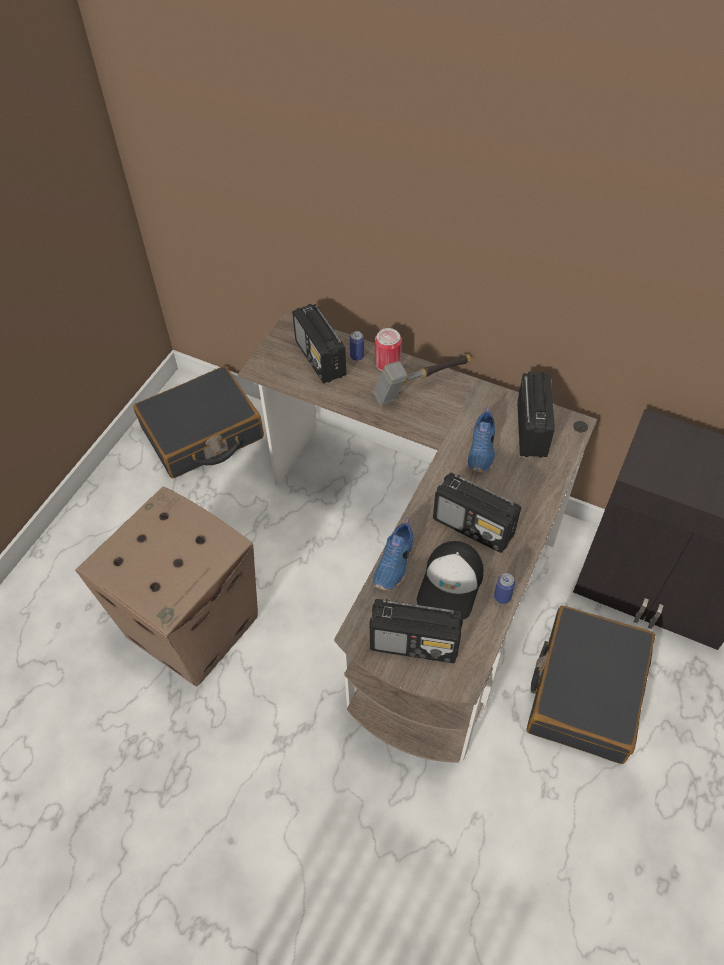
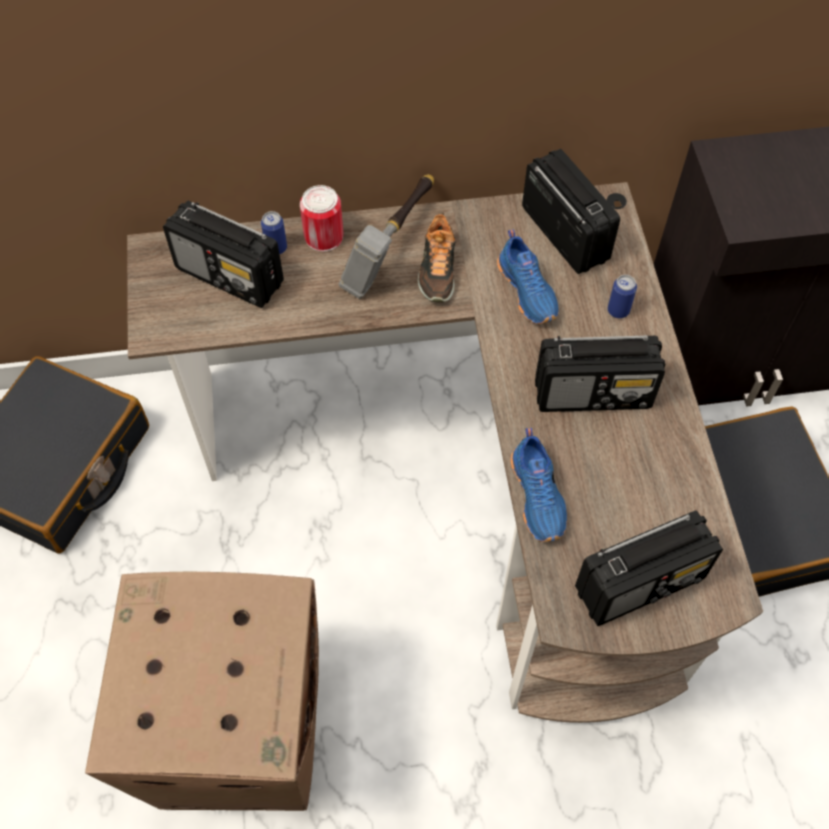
camera: 35 degrees left, 5 degrees up
(438, 412) = (437, 269): none -> shoe
(451, 585) = (624, 483): cap -> none
(502, 597) = (692, 462): can -> can (618, 310)

